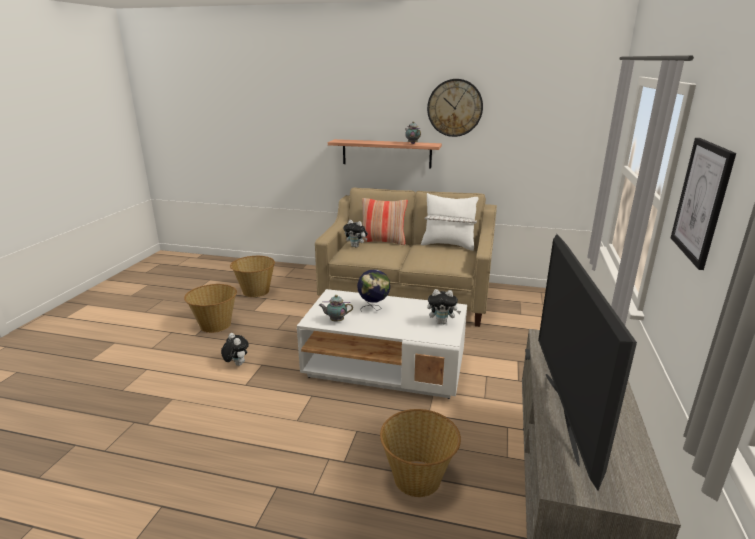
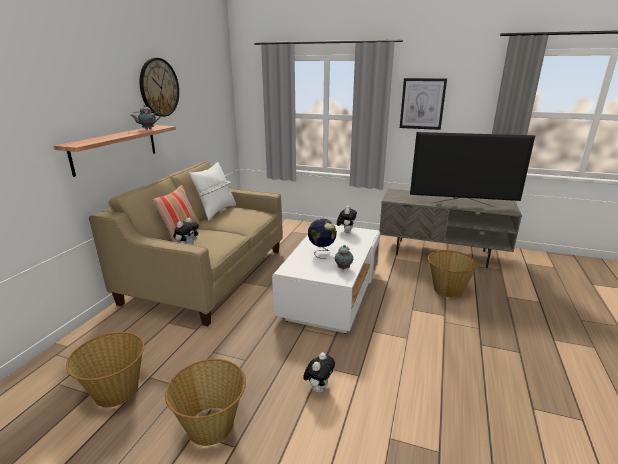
camera: 85 degrees left, 0 degrees up
(236, 364) = (319, 388): plush toy -> plush toy turned 150 degrees clockwise

